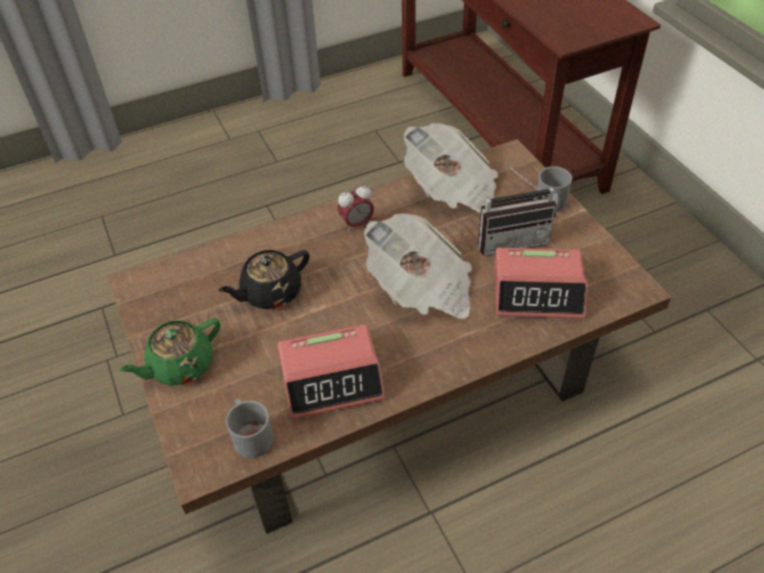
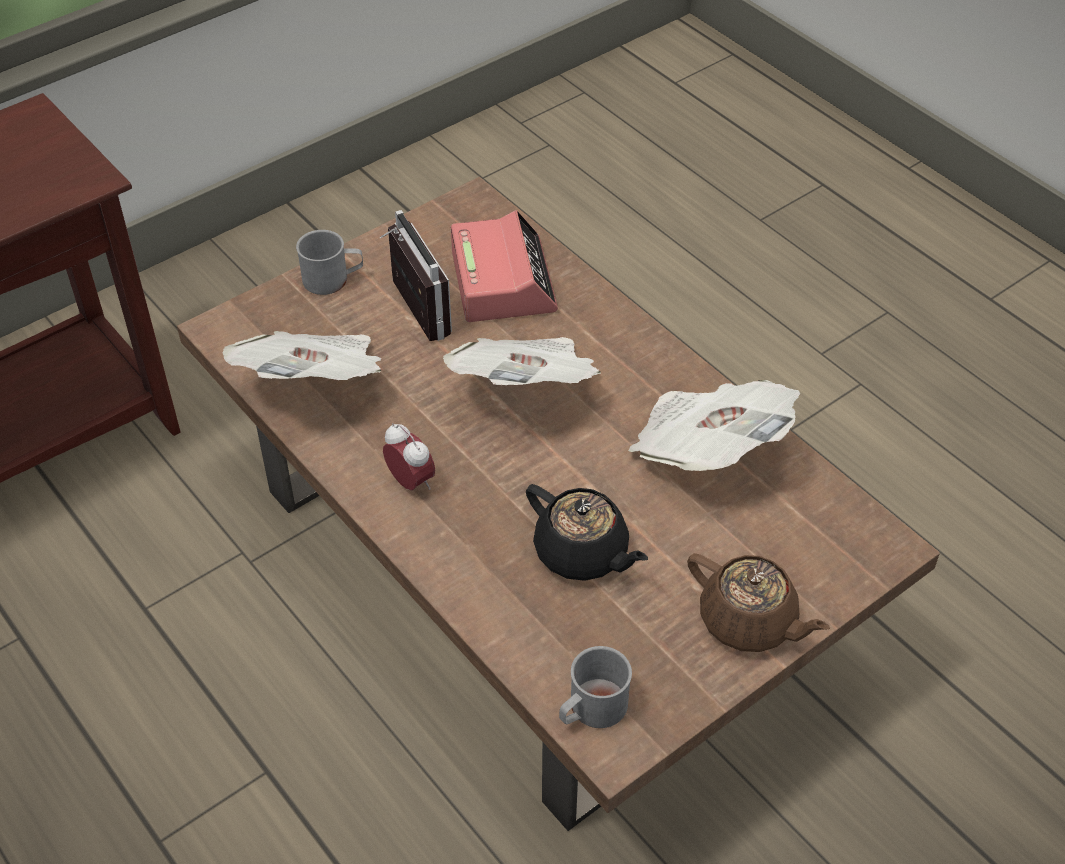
camera: 105 degrees left, 0 degrees up
(180, 365) = (749, 622): green teapot -> brown teapot
(251, 435) = (820, 510): grey mug -> grey mug (591, 710)
(332, 379) = (707, 450): alarm clock -> newspaper

